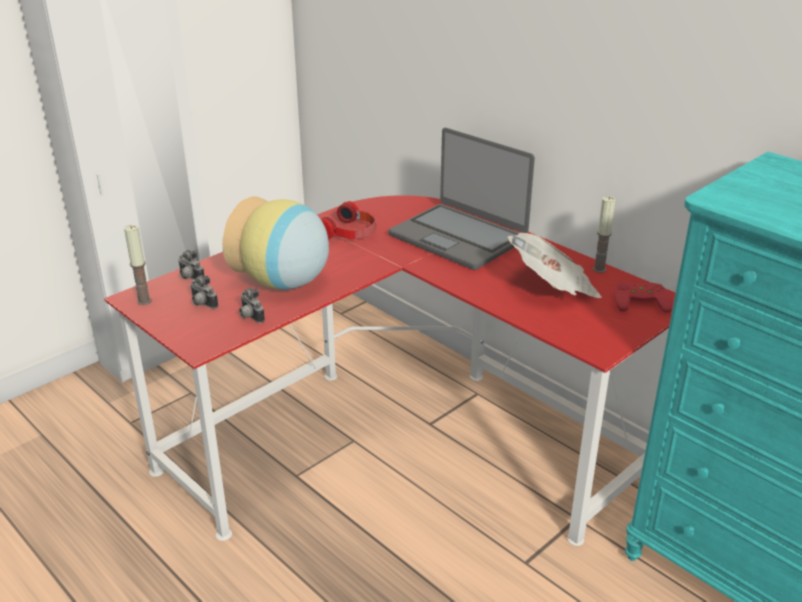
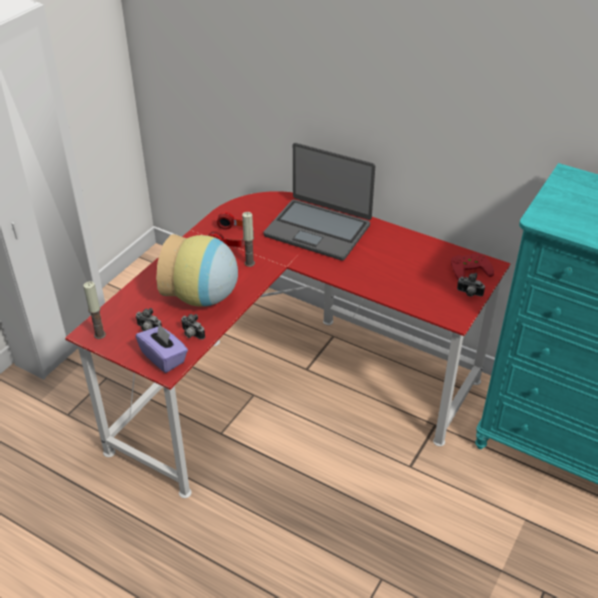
camera: 15 degrees left, 10 degrees up
(189, 278) = (124, 305): camera -> camera (469, 294)
(204, 335) = (164, 358): none -> purple tissue box
(553, 288) = (405, 267): newspaper -> none
(599, 269) = (432, 244): candle -> candle (249, 263)

